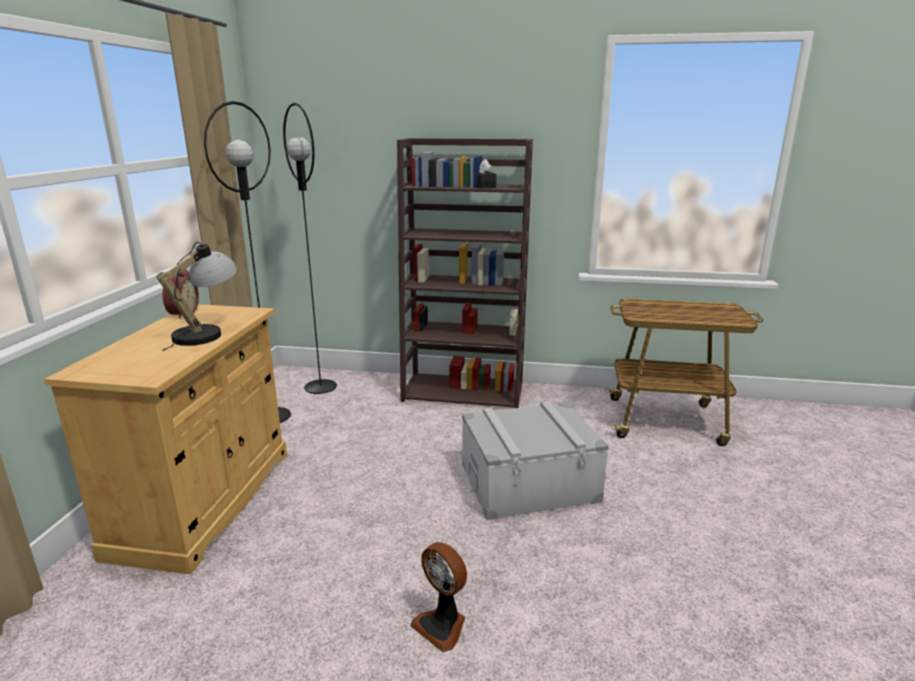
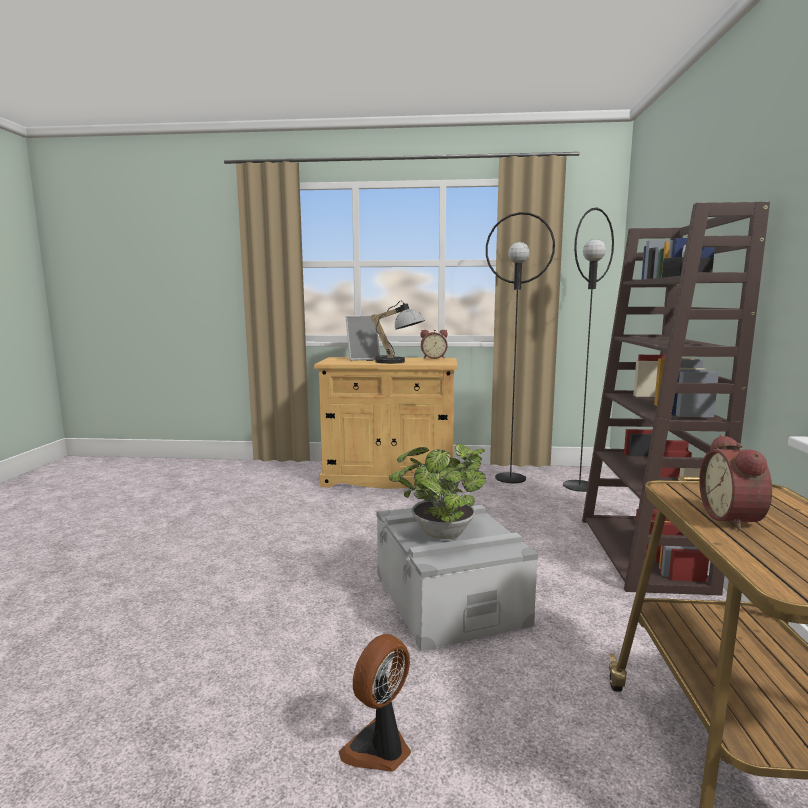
camera: 85 degrees right, 10 degrees down
(130, 353) = (363, 359): none -> picture frame
(442, 625) = (253, 561): fan -> fan (380, 749)
(542, 433) = (439, 535): none -> potted plant
(674, 315) = (734, 519): none -> alarm clock

